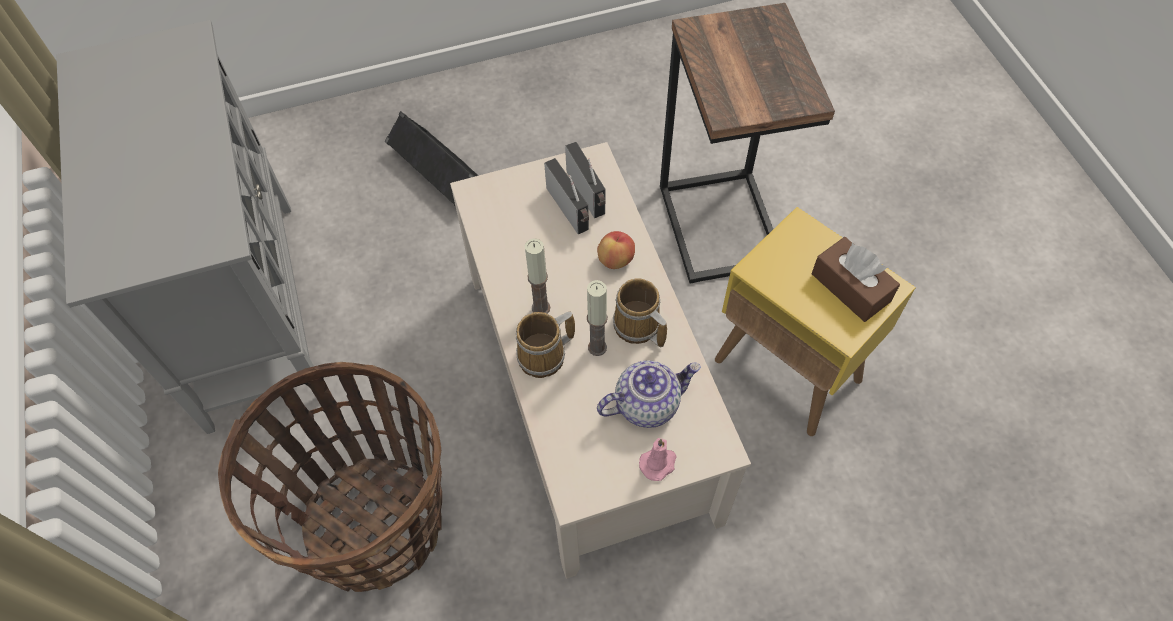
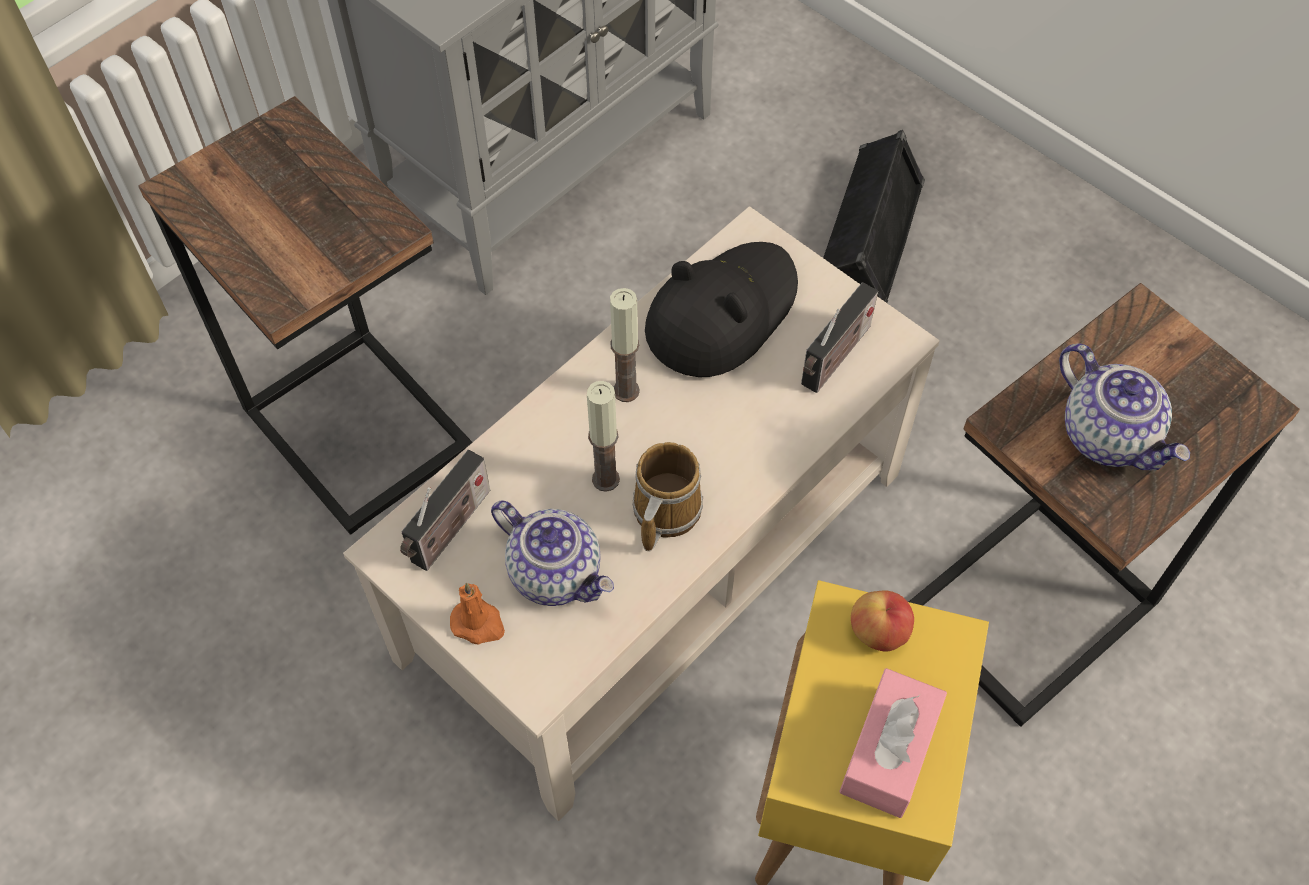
camera: 60 degrees right, 0 degrees up
(374, 523) = (359, 425): basket -> side table
(518, 233) = (721, 313): none -> black hat
(545, 356) = (560, 429): mug -> none
(570, 210) = (794, 351): radio -> radio (449, 530)
(616, 260) = (751, 439): apple -> apple (879, 632)
(658, 463) = (478, 623): pink candle -> orange candle
(758, 79) = (1109, 435): none -> teapot
(850, 287) = (889, 751): brown tissue box -> pink tissue box

